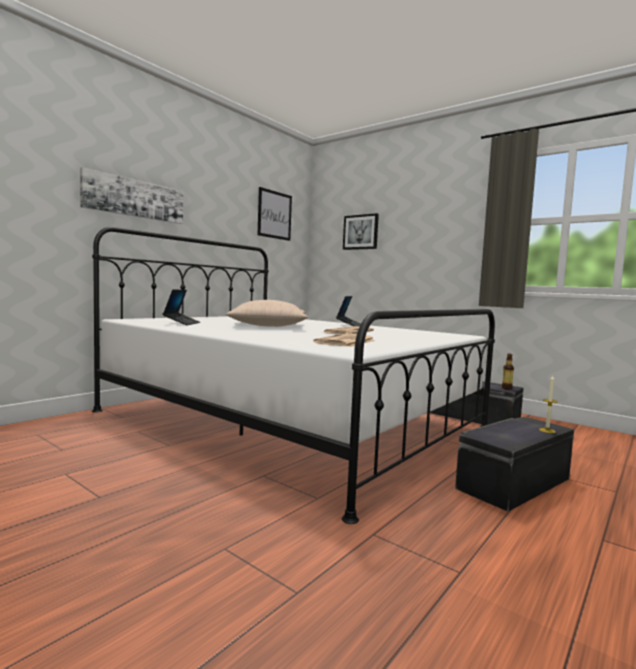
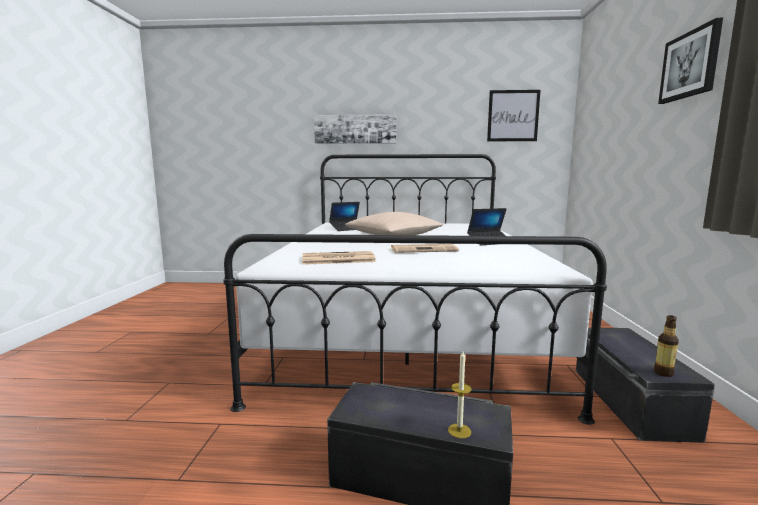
camera: 55 degrees right, 5 degrees up
(361, 232) = (609, 120): picture -> picture (690, 65)

